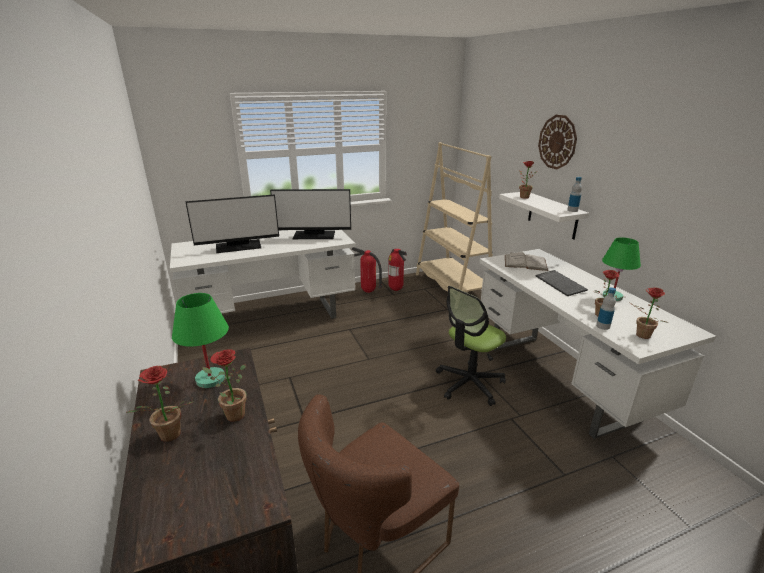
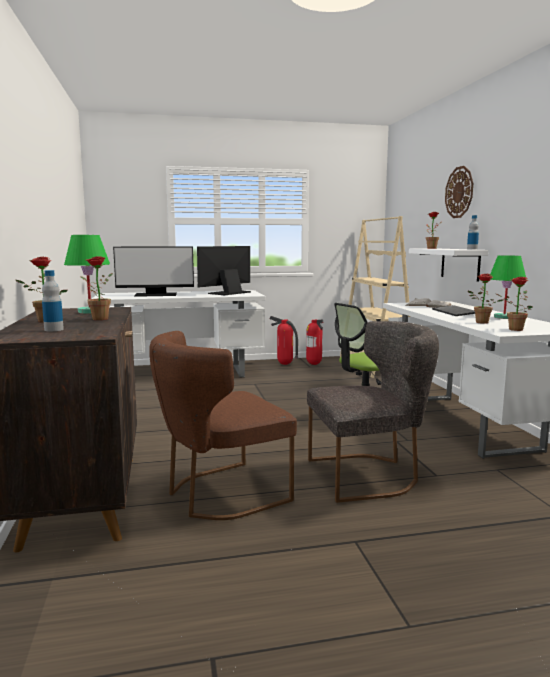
camera: 10 degrees right, 15 degrees down
(314, 235) = (229, 293): monitor -> monitor turned 120 degrees clockwise
(505, 483) = (369, 475): none -> grey chair
(603, 326) = (477, 326): bottle -> bottle (54, 329)

